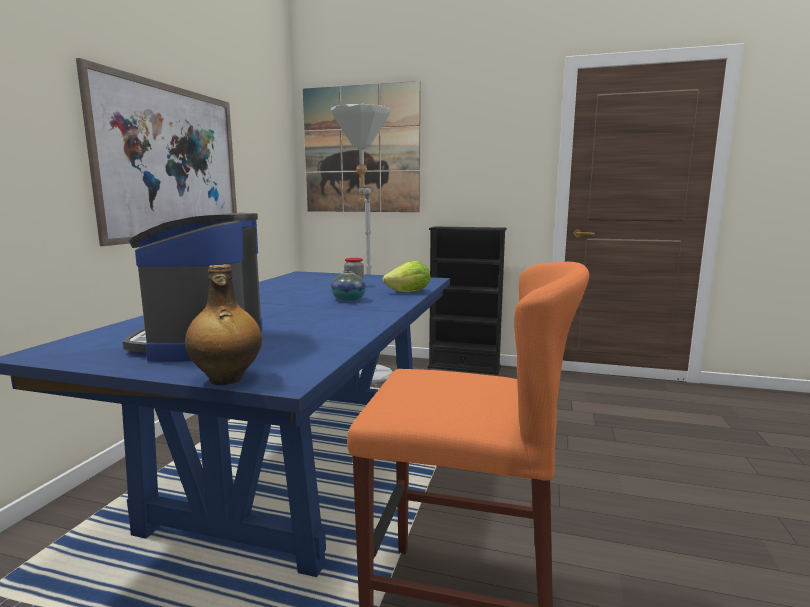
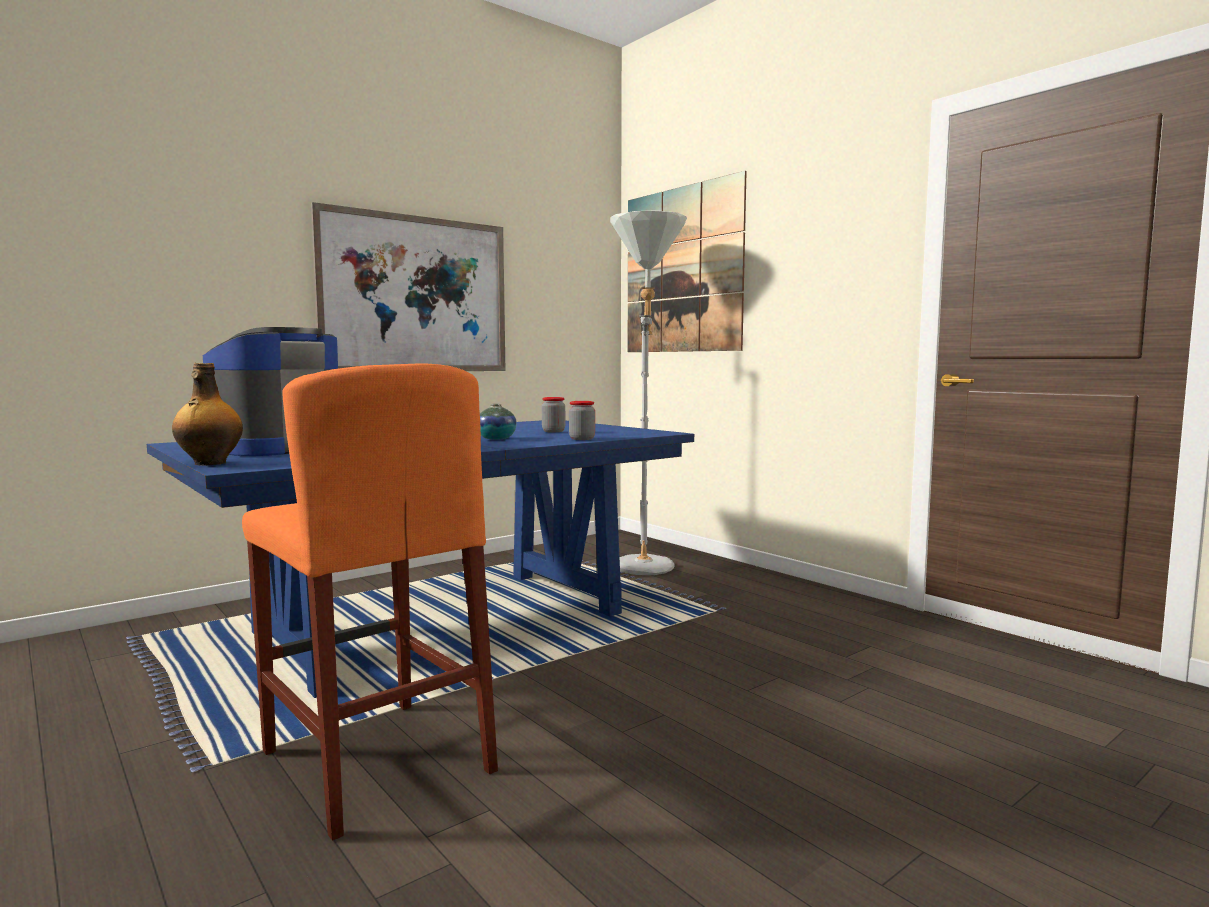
camera: 35 degrees right, 5 degrees down
(409, 292) = (582, 439): lettuce -> jar
(464, 367) = (781, 581): black bookcase -> none

